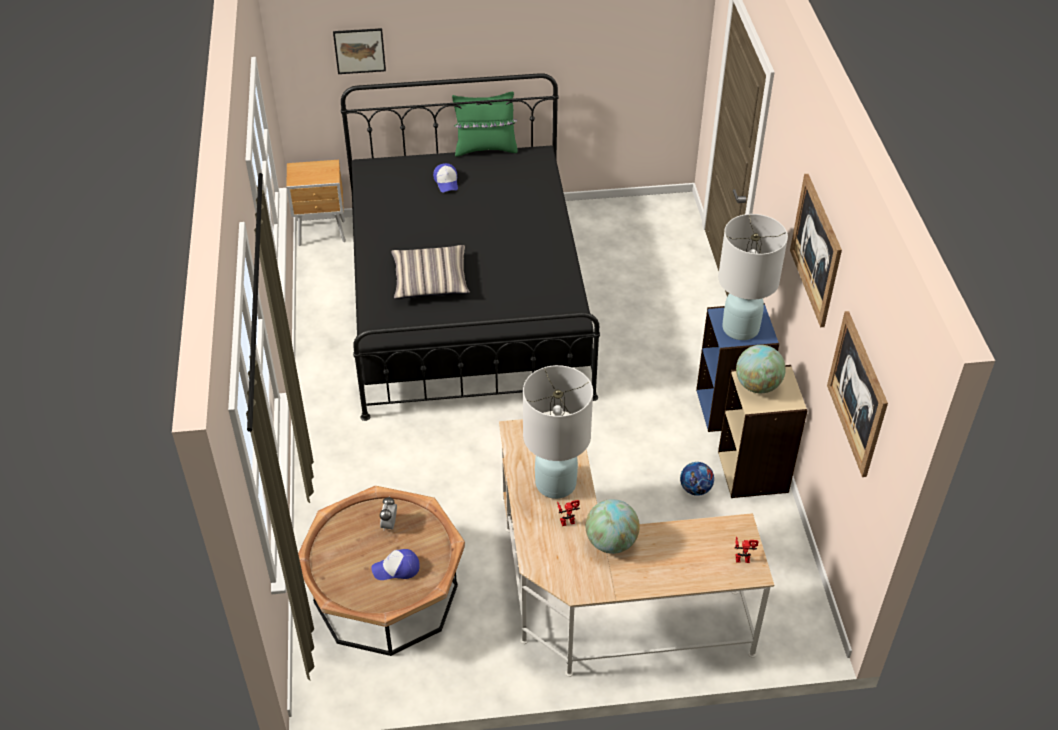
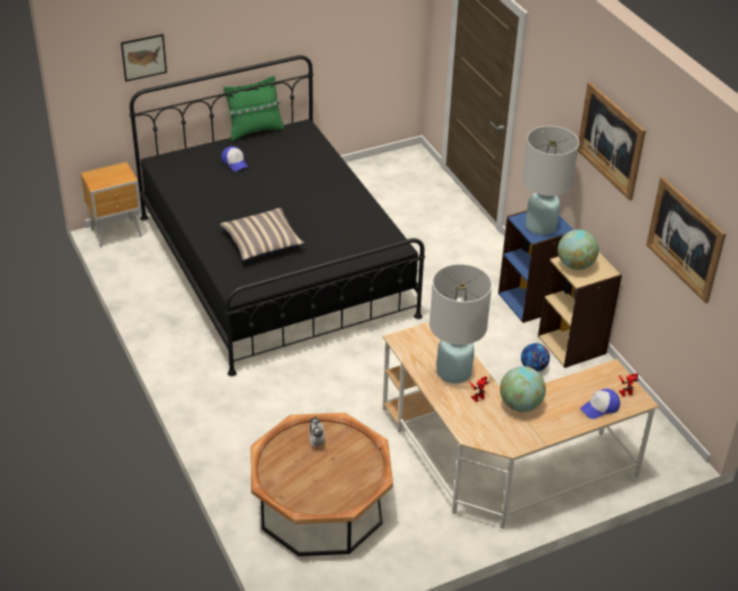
camera: 20 degrees left, 5 degrees down
(396, 569) = (340, 475): cap -> cap (600, 407)

